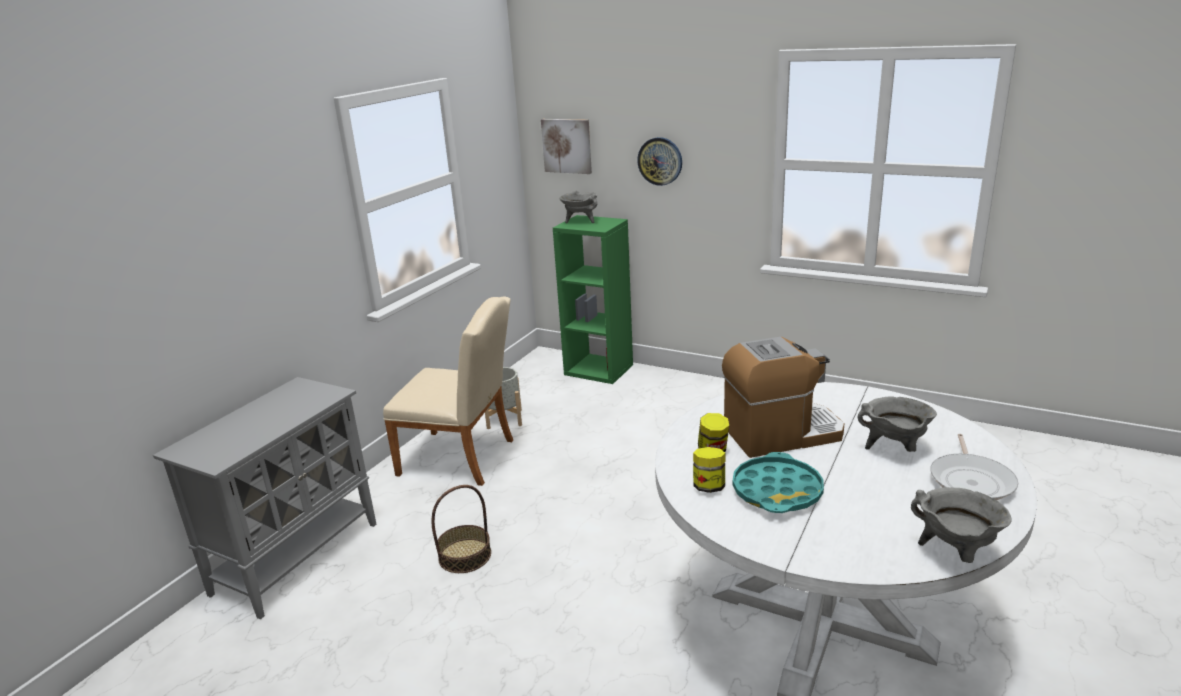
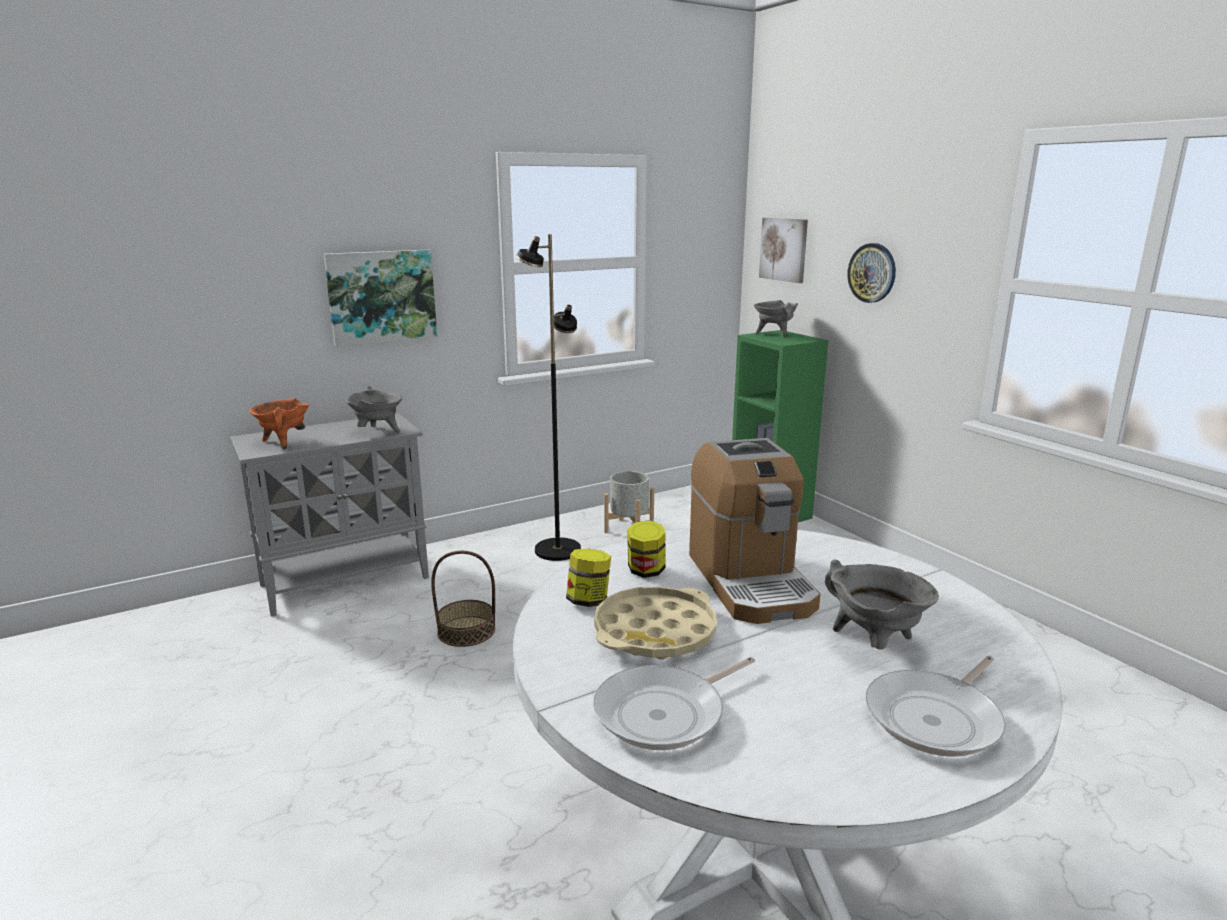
camera: 30 degrees right, 5 degrees down
(230, 443) = (283, 442): none -> orange cooking pot
(263, 265) = (381, 296): none -> picture
(464, 458) = (556, 550): beige chair -> black floor lamp
(777, 491) = (655, 632): turquoise tray -> beige tray
(782, 434) = (750, 581): coffee machine -> coffee machine turned 60 degrees clockwise
(851, 539) = (665, 713): none -> frying pan
(955, 553) = (778, 790): grey cooking pot -> grey cooking pot (378, 432)

